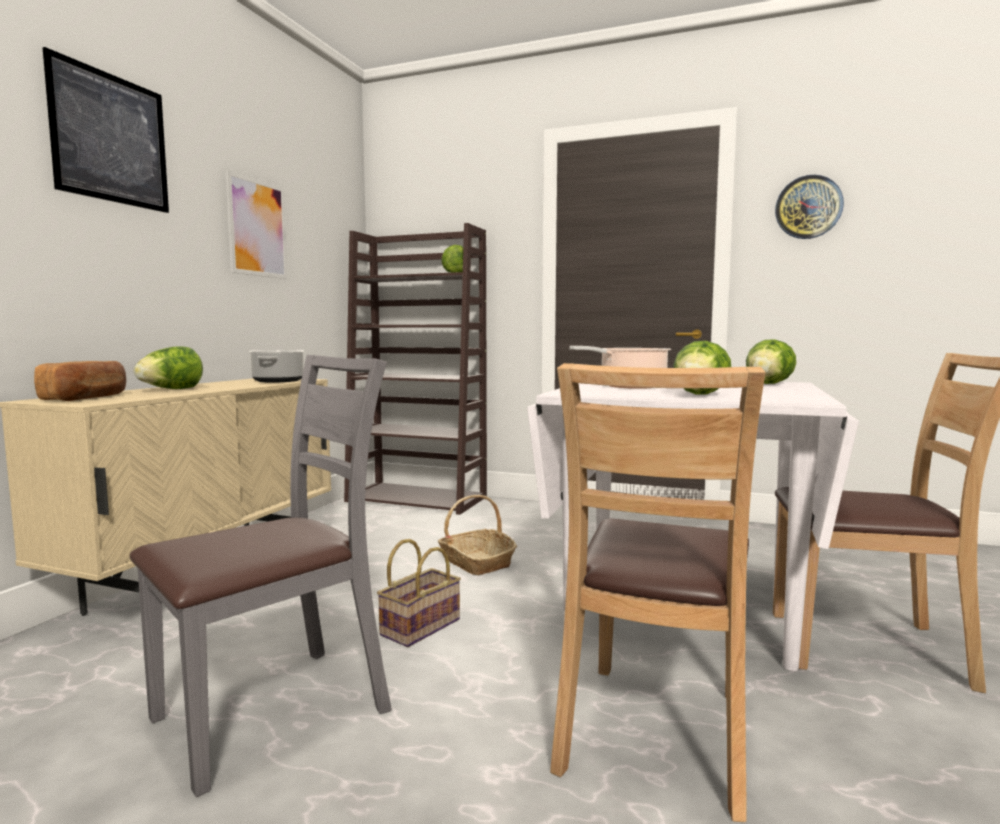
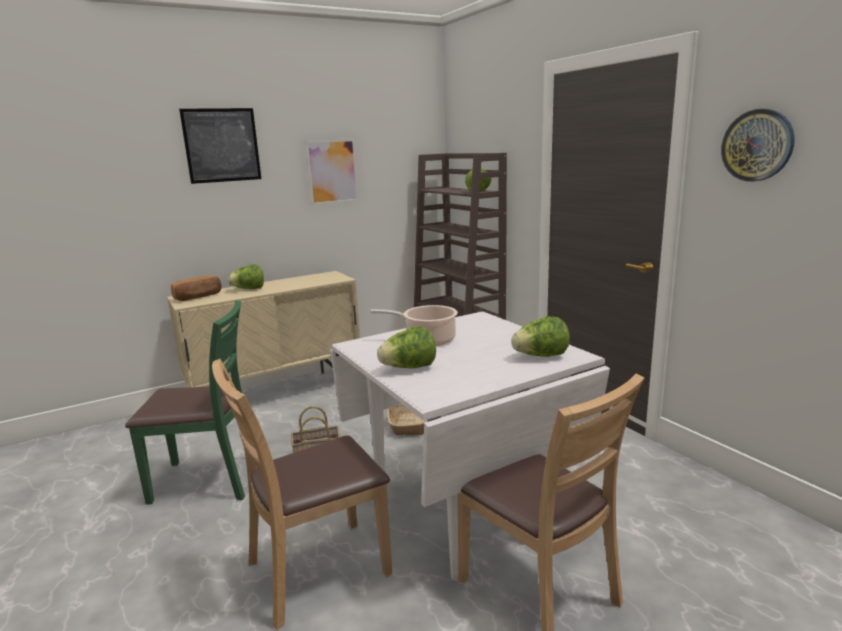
camera: 40 degrees right, 10 degrees up
(274, 711) = (208, 479): grey chair -> green chair
(278, 381) = (322, 280): cooking pot -> none

